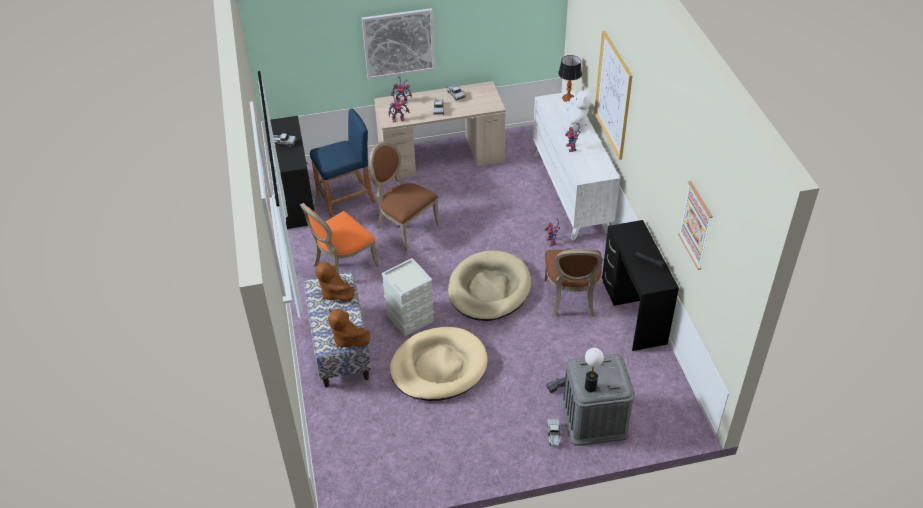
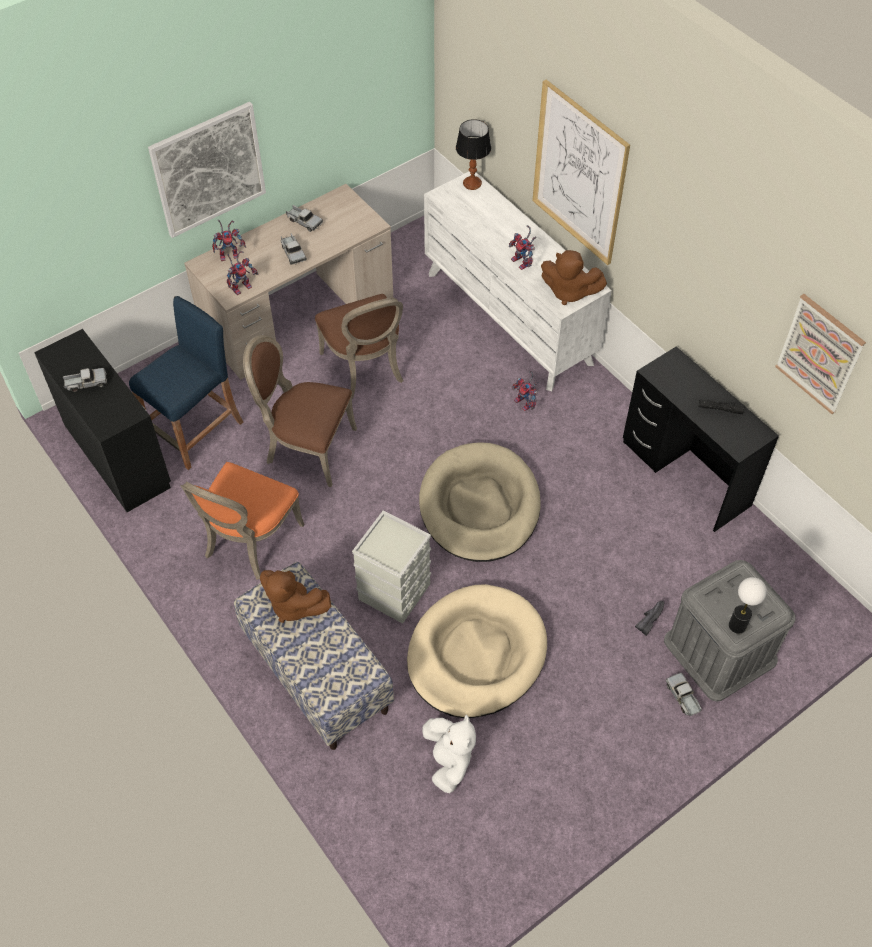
camera: 25 degrees left, 10 degrees up
(348, 339) = (355, 675): brown plush toy -> brown plush toy (569, 292)
(571, 299) = (597, 483): brown chair -> brown chair (366, 368)
(574, 124) = (503, 222): white plush toy -> white plush toy (449, 760)

